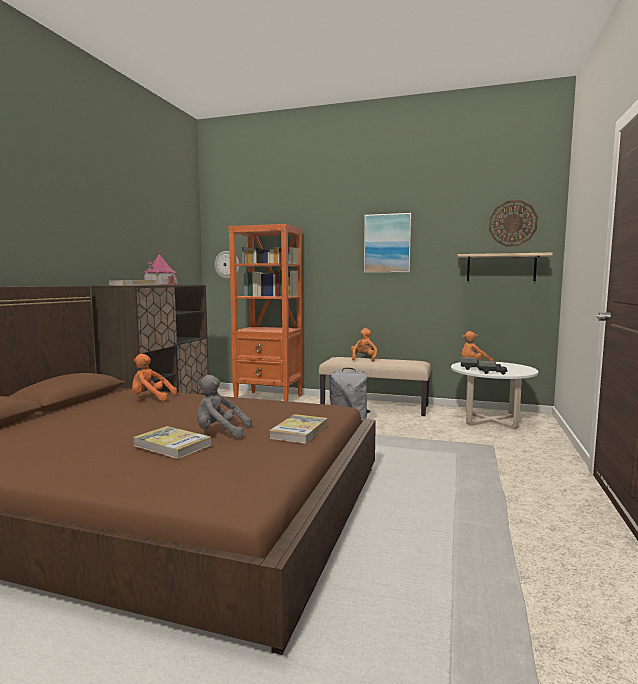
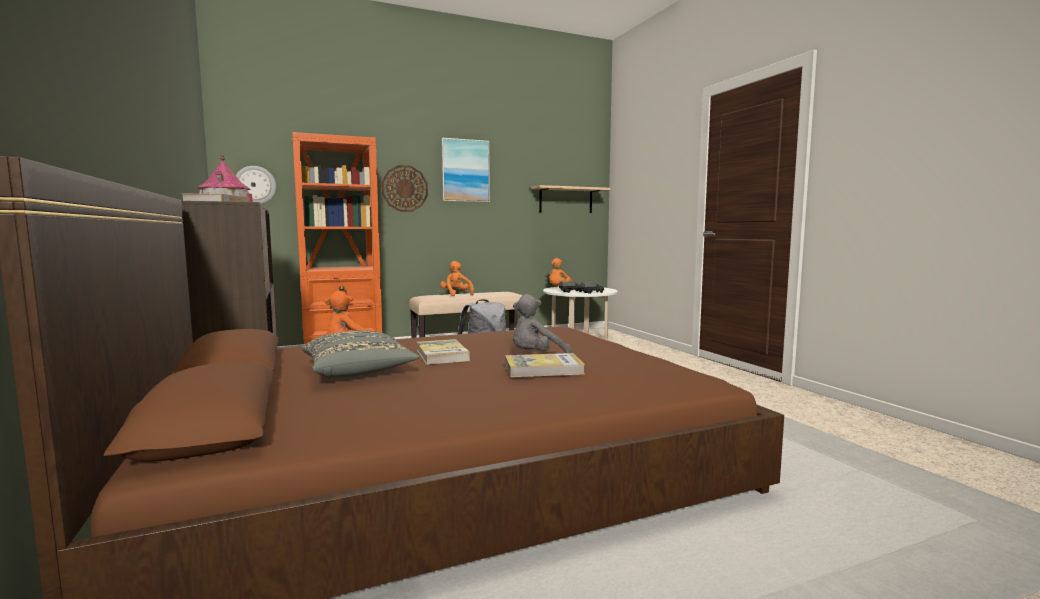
camera: 40 degrees left, 0 degrees up
(99, 417) = (359, 372): none -> grey pillow
(299, 431) = (594, 344): book -> book (442, 355)
(512, 223) = (573, 160): wall clock -> wall clock (405, 188)

